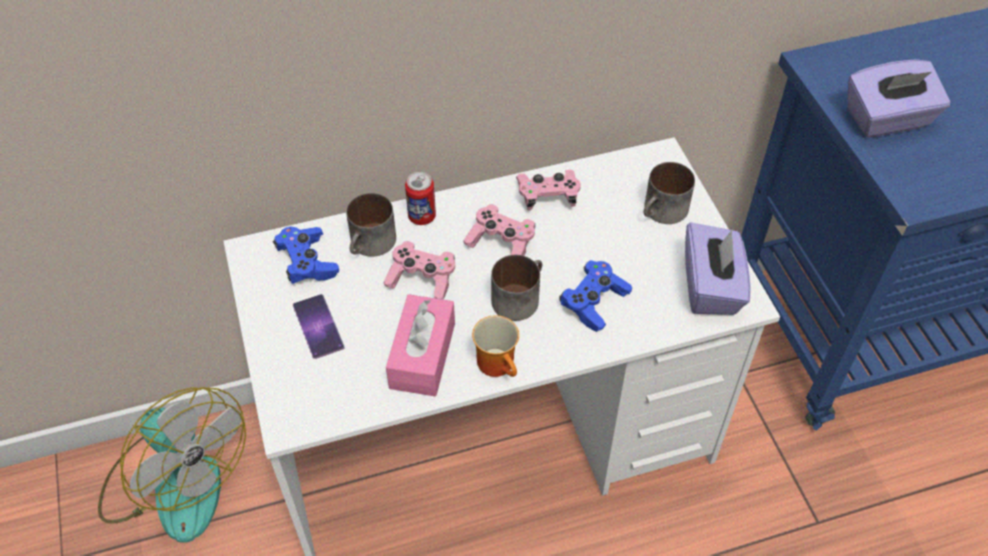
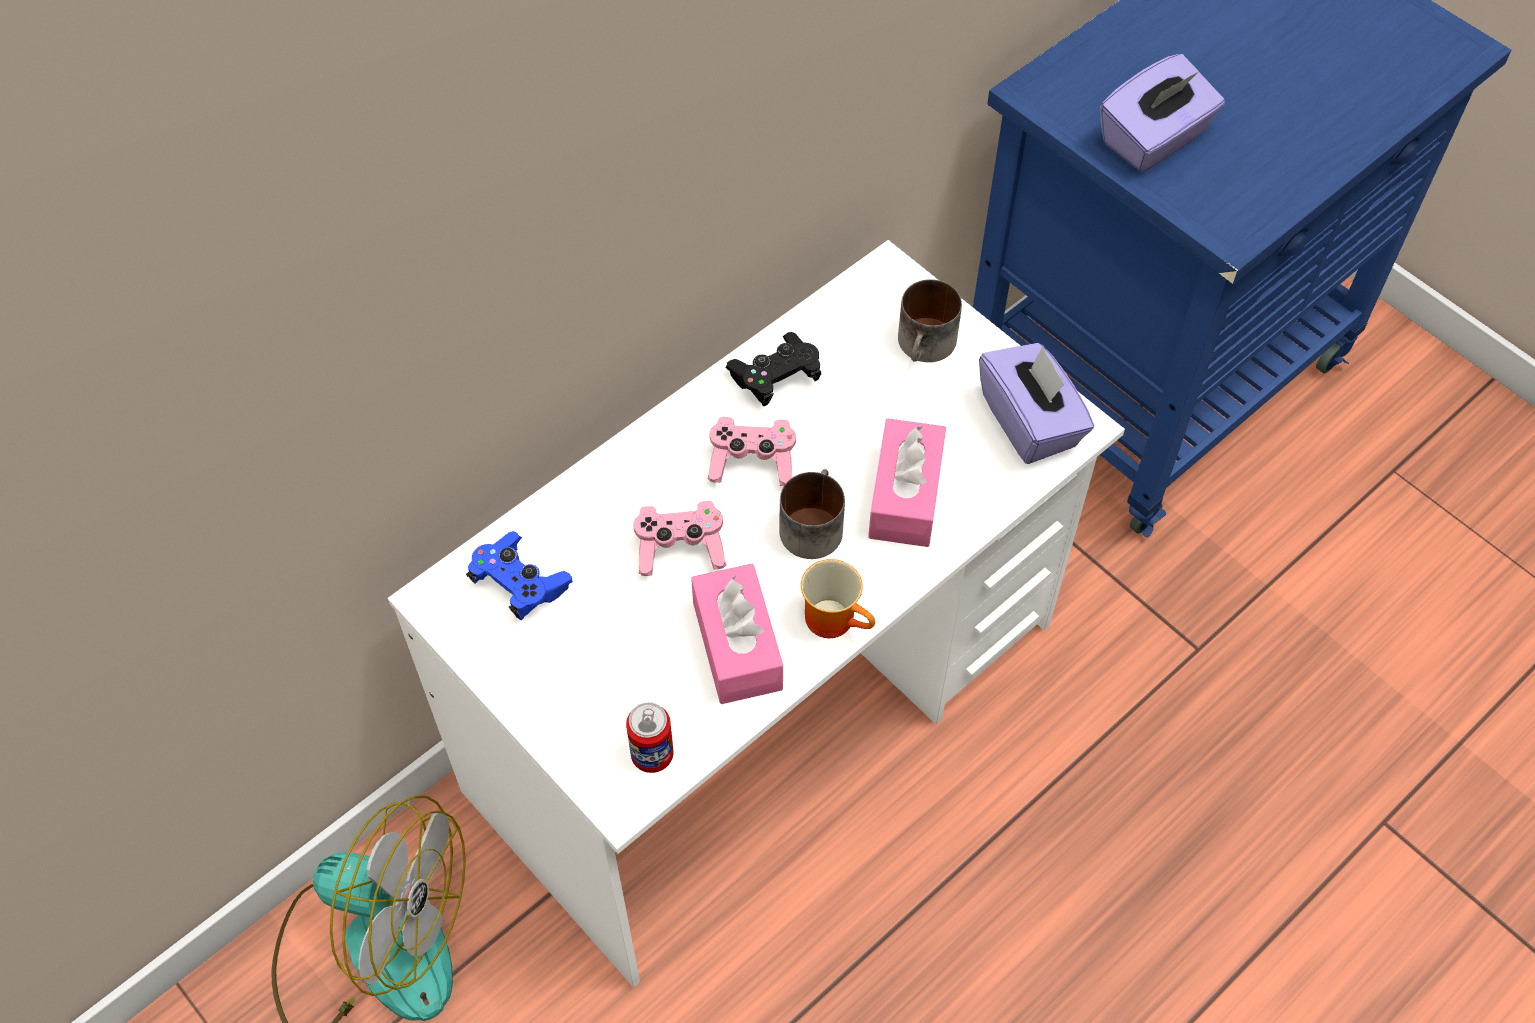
camera: 25 degrees left, 5 degrees up
(318, 326) = (585, 662): phone -> none
(372, 244) = (589, 527): mug -> none
(422, 216) = (632, 465): can -> can (652, 755)
(547, 196) = (775, 378): pink game controller -> black game controller
(594, 302) = (905, 496): blue game controller -> pink tissue box

